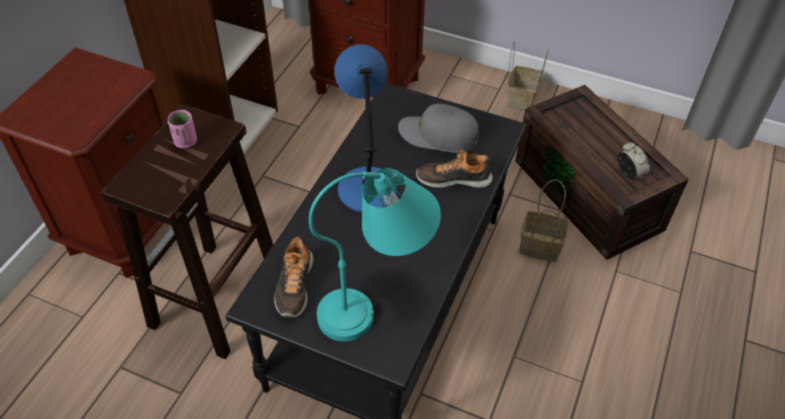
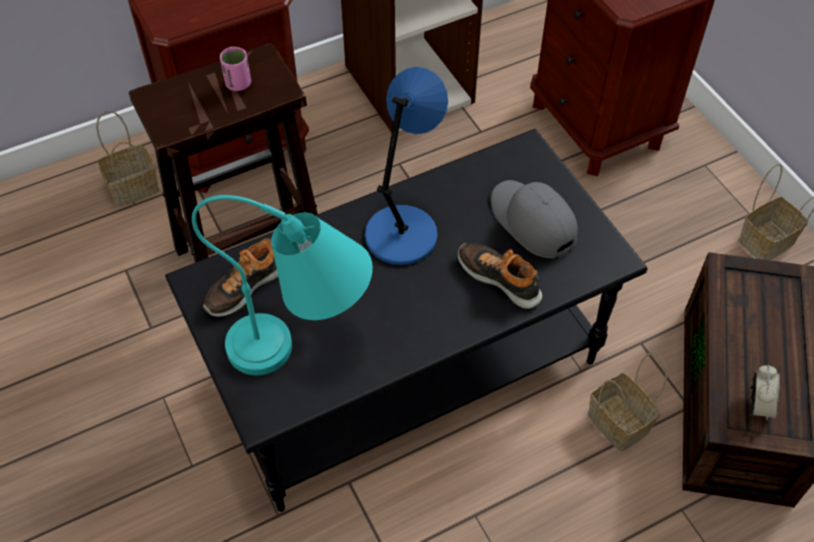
camera: 40 degrees right, 5 degrees up
(69, 307) = (132, 189): none -> basket

